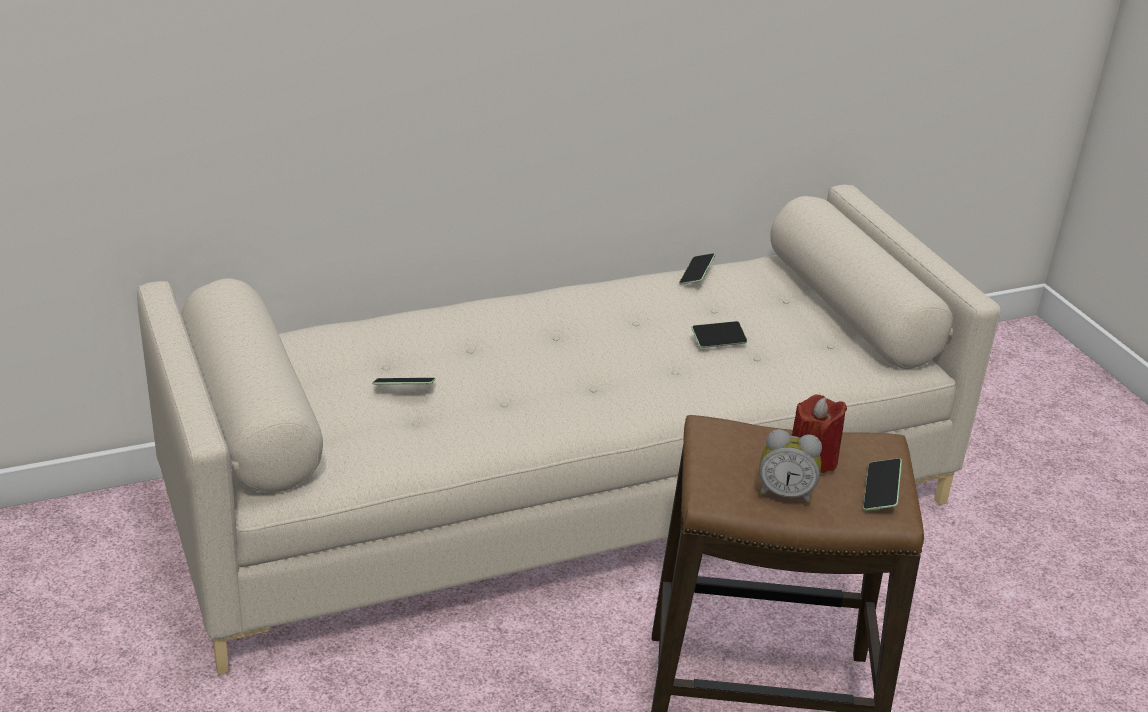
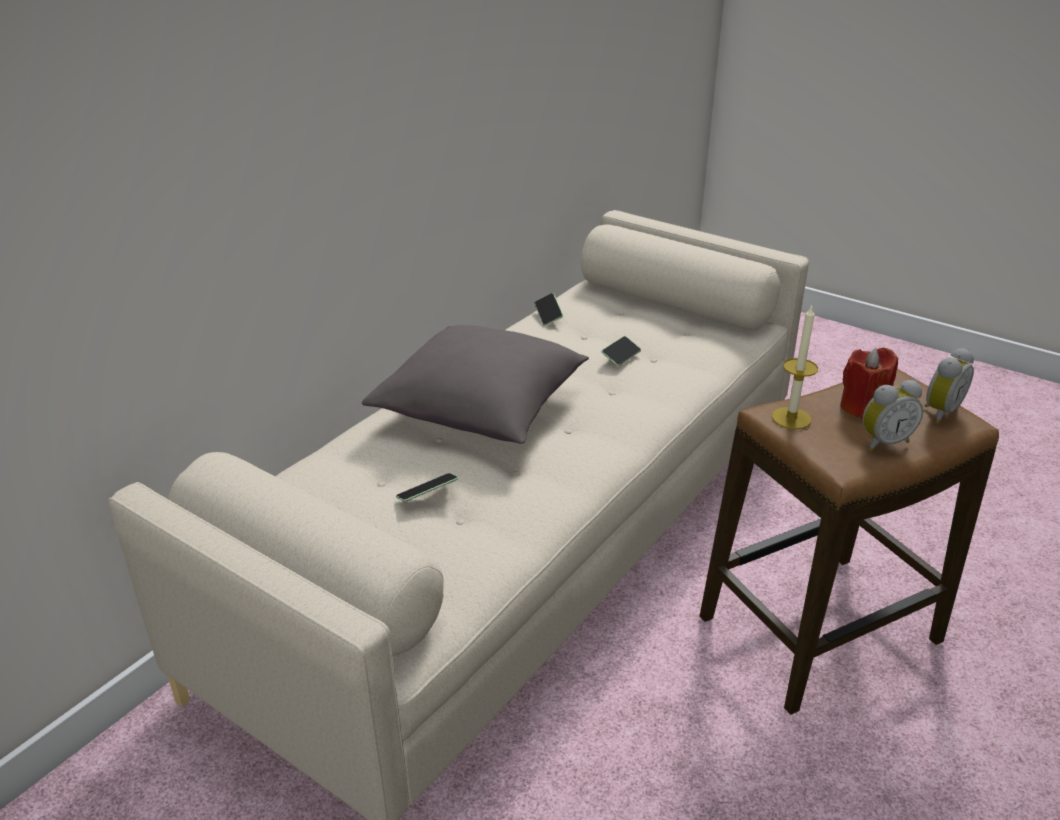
camera: 30 degrees left, 0 degrees up
(528, 340) = (482, 411): none -> grey pillow
(723, 439) = (791, 418): none -> candle
(880, 492) = (938, 411): phone -> alarm clock

